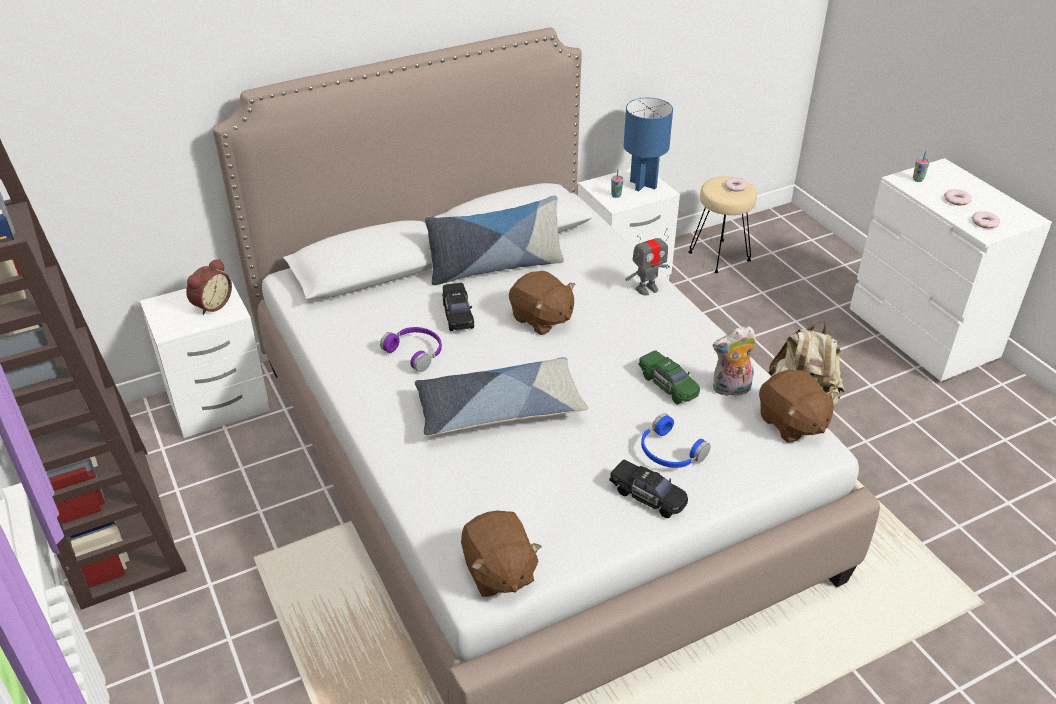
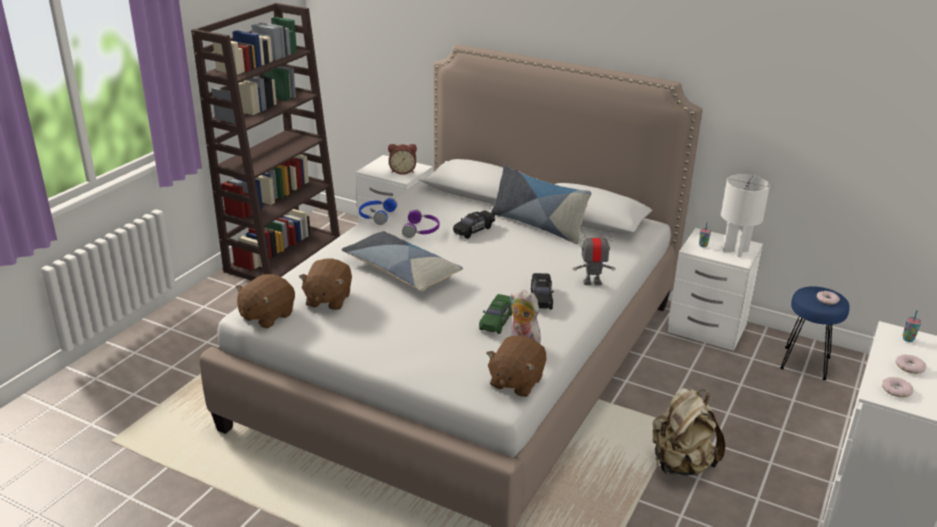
camera: 55 degrees right, 10 degrees down
(541, 319) = (506, 257): brown plush toy -> brown plush toy (328, 300)
(642, 184) = (735, 251): blue table lamp -> white table lamp
(647, 289) = (592, 282): toy robot -> toy robot turned 150 degrees clockwise
(648, 496) = (377, 345): black toy car -> black toy car (541, 298)
(669, 452) = (427, 340): blue headphones -> blue headphones (376, 216)
(720, 256) = (806, 363): beige stool -> blue stool

